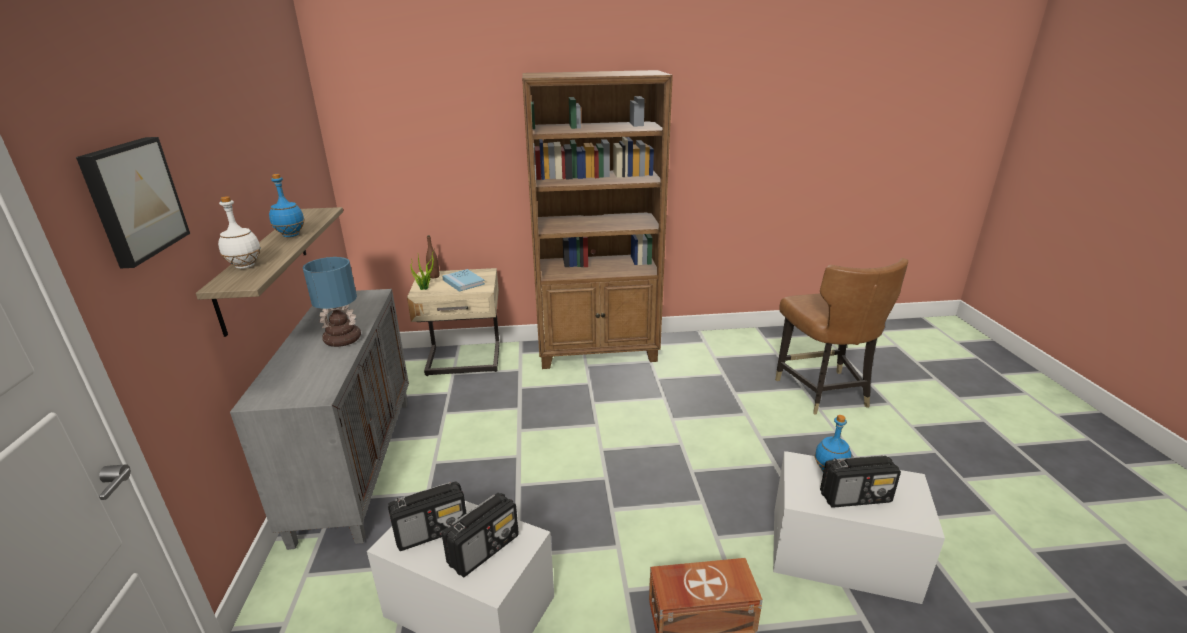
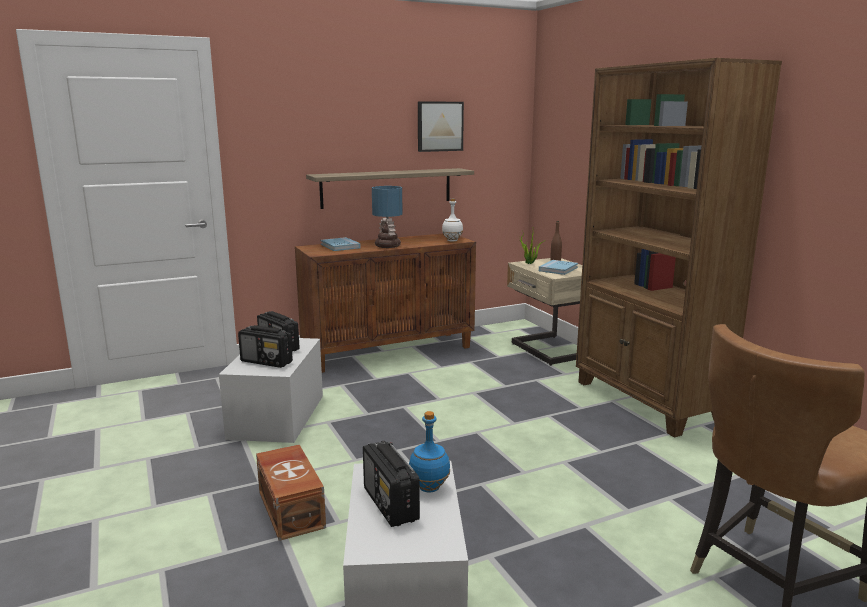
camera: 70 degrees right, 10 degrees down
(133, 200) = (279, 112): picture -> picture (439, 126)
(245, 266) = (346, 173): white bottle -> white bottle (452, 240)
(290, 235) = (403, 171): blue bottle -> none
(294, 373) = (340, 246): none -> blue book
(356, 464) = (389, 351): grey cabinet -> brown cabinet

